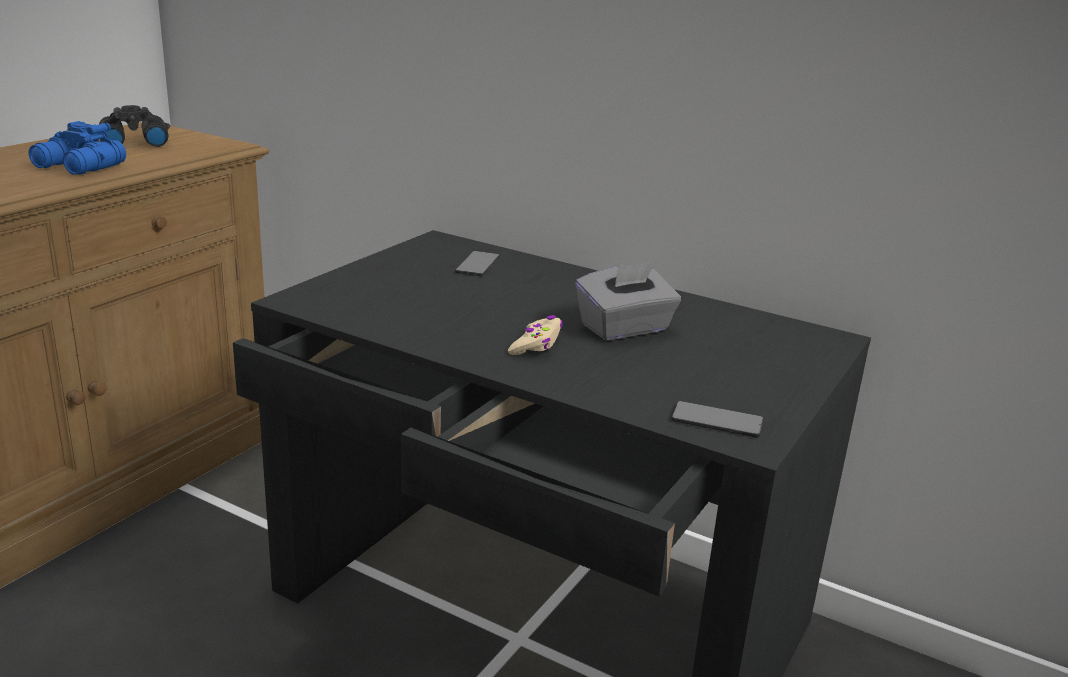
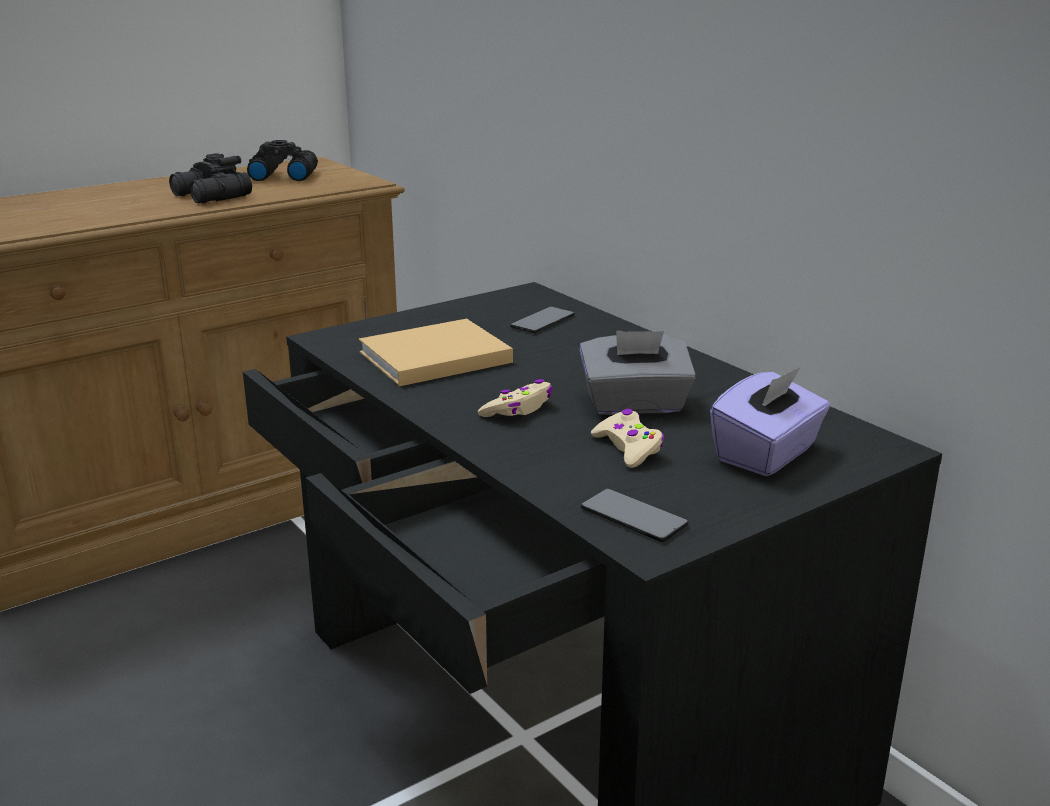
camera: 25 degrees right, 0 degrees up
(79, 167) = (211, 196): blue binoculars -> black binoculars
(413, 308) = (431, 358): none -> beige book
(656, 365) = (628, 448): none -> beige game controller
(760, 355) = (767, 454): none -> purple tissue box

